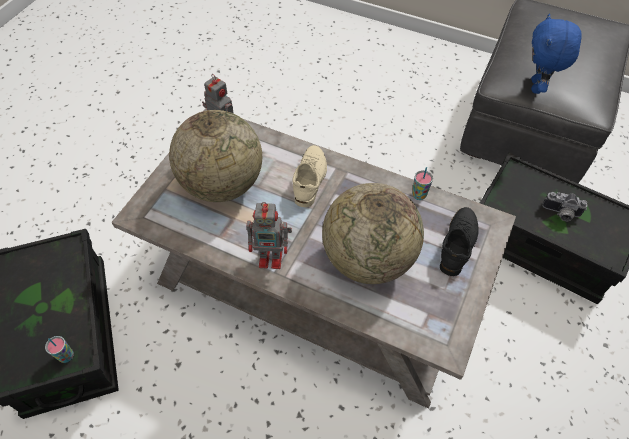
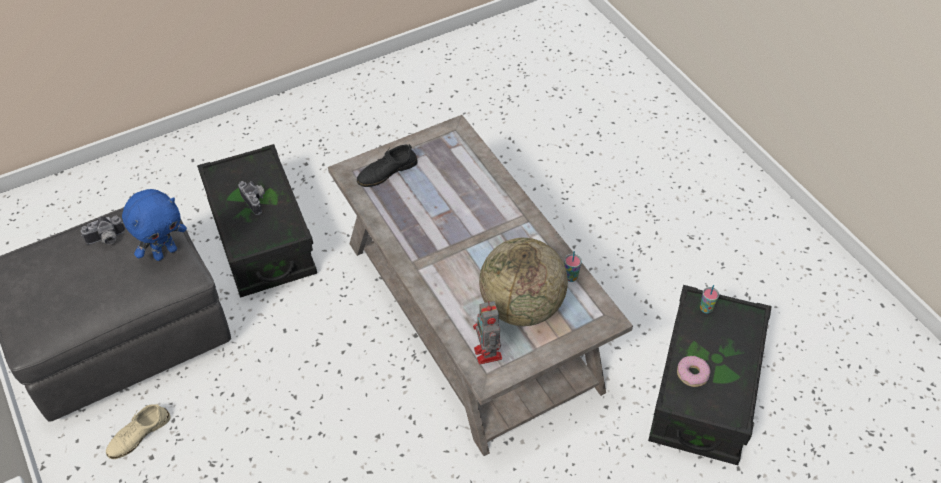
camera: 145 degrees left, 5 degrees down
(62, 278) = (692, 374): none -> donut
(272, 257) = (522, 231): toy robot -> none
(310, 178) = (446, 272): beige shoe -> beige shoe (139, 435)
(368, 258) = (456, 195): globe -> none
(419, 195) = (377, 214): cup -> cup (570, 277)
(585, 71) = (107, 240): none -> camera

